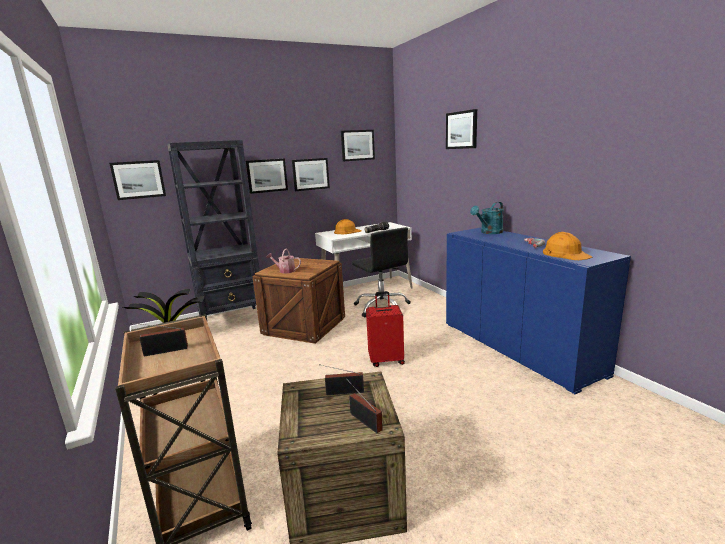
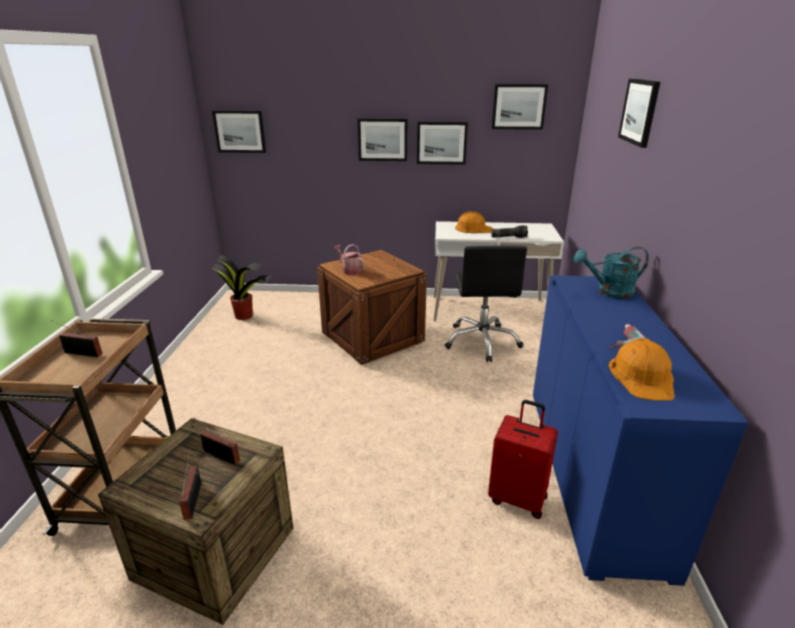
camera: 30 degrees right, 10 degrees up
(233, 320) = (316, 305): black bookcase -> none
(386, 360) = (410, 418): red suitcase -> red suitcase (518, 498)

